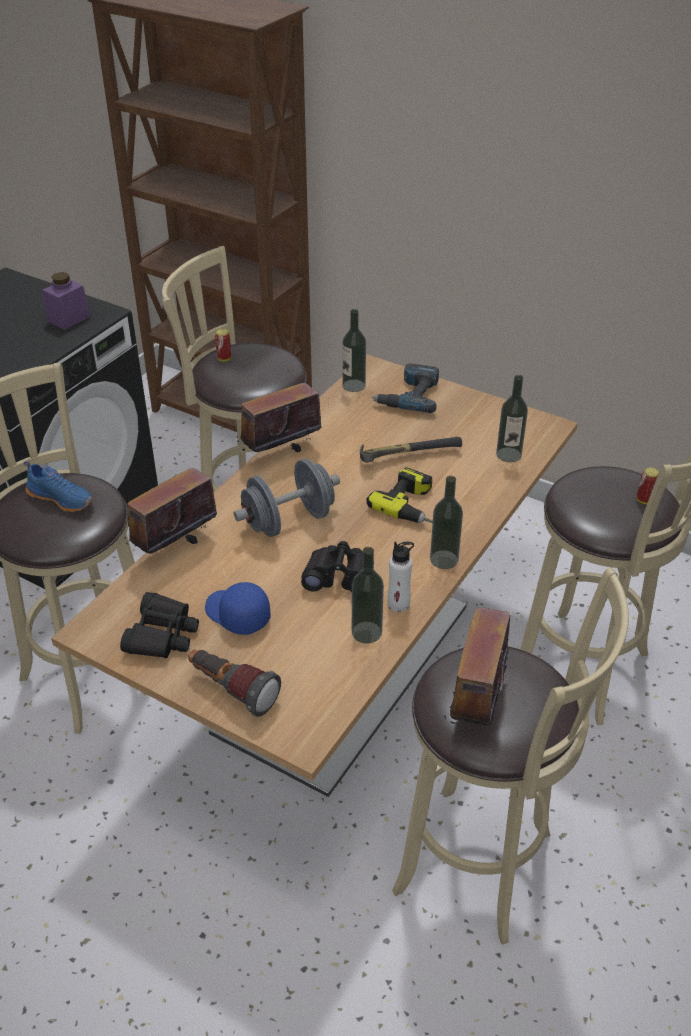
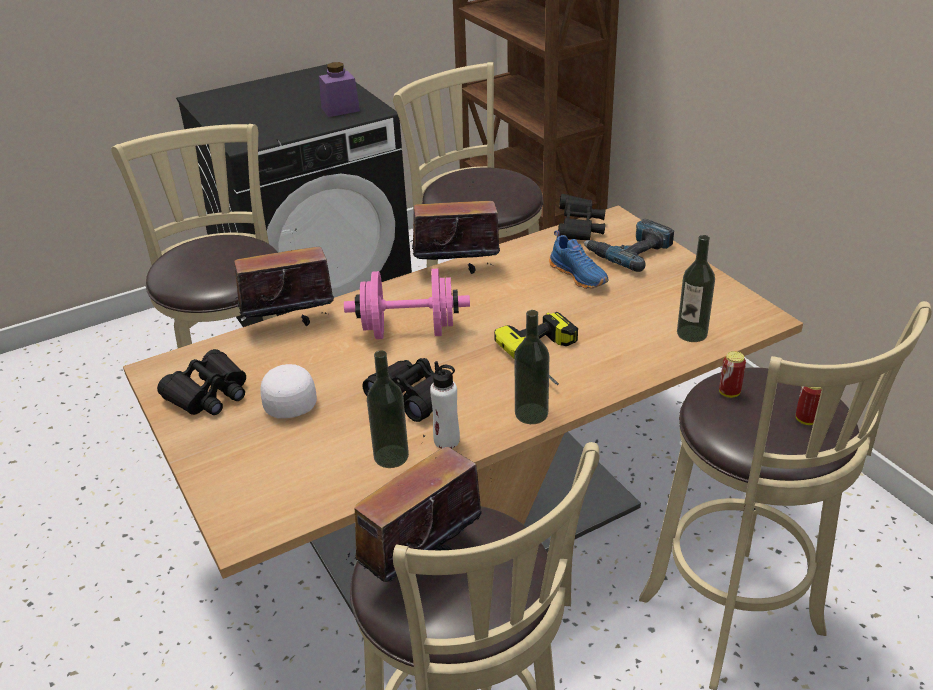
camera: 30 degrees right, 5 degrees down
(62, 498) = (223, 253): blue shoe -> blue shoe (579, 275)
(224, 359) = (465, 176): can -> can (729, 393)
(232, 691) = (221, 464): flashlight -> none
(236, 615) = (287, 399): blue cap -> white cap
(288, 521) = (409, 331): grey dumbbell -> pink dumbbell
(353, 385) = (580, 229): bottle -> black binoculars
(404, 455) = (576, 305): hammer -> none

